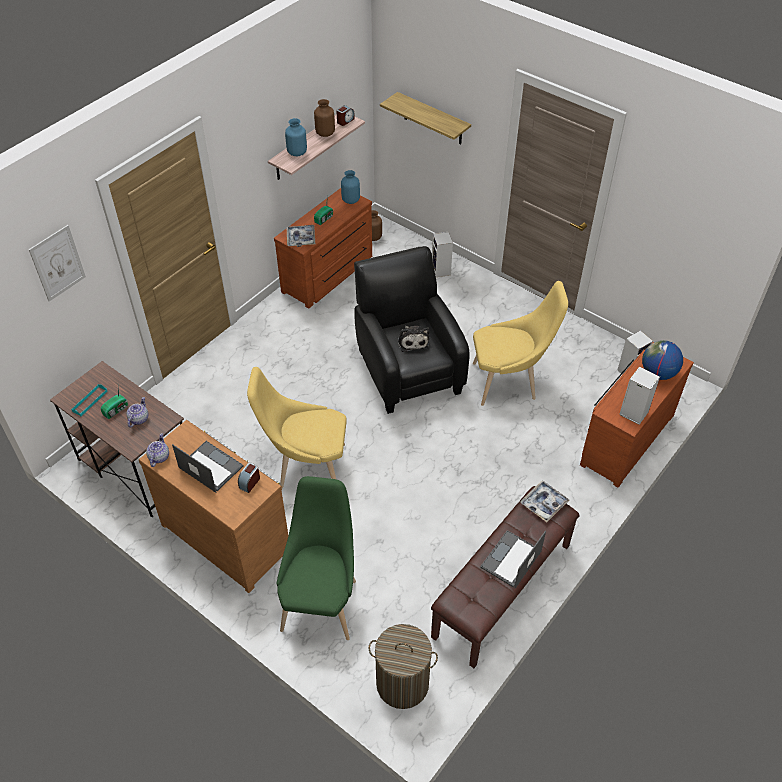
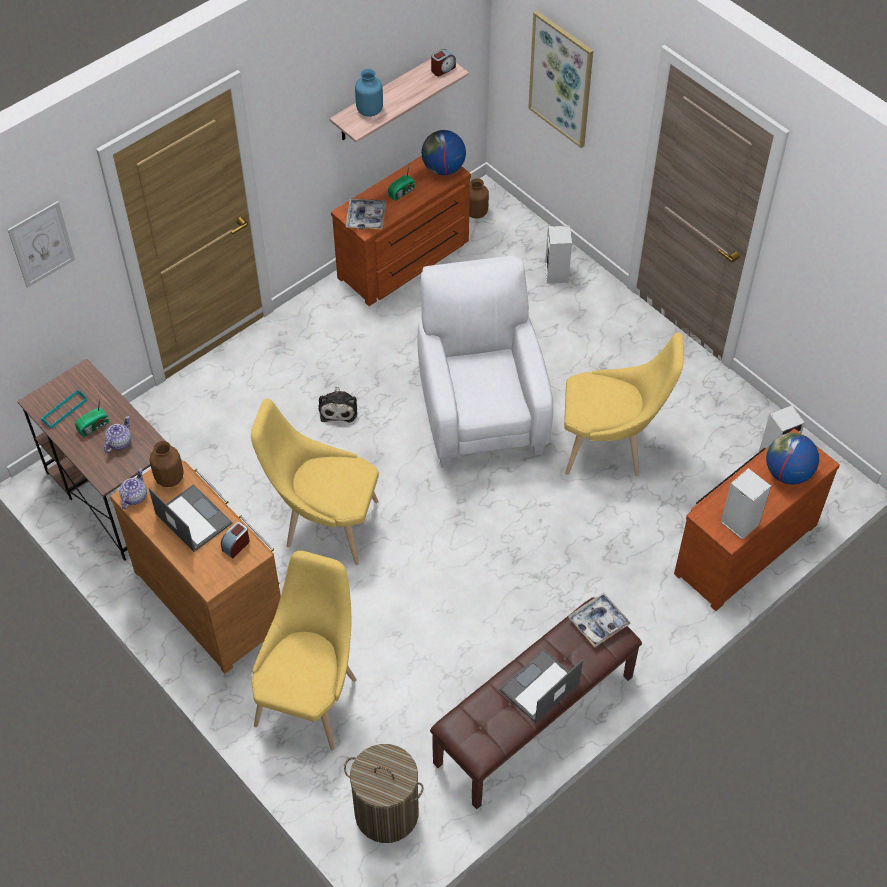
camera: 10 degrees right, 5 degrees up
(321, 600) = (310, 696): green chair -> yellow chair
(325, 133) = (412, 85): brown vase -> brown vase (170, 477)
(351, 200) = (443, 169): blue vase -> globe
(407, 368) = (480, 408): black armchair -> white armchair
(412, 341) = (484, 379): plush toy -> plush toy (338, 408)
(433, 119) = (561, 79): shelf -> picture

